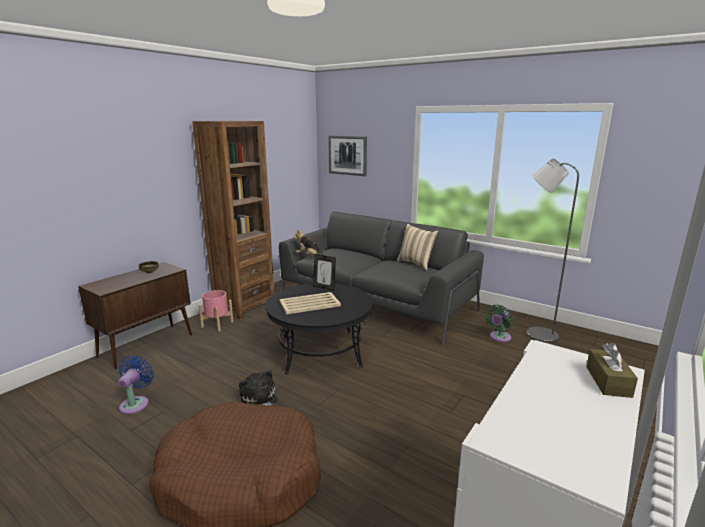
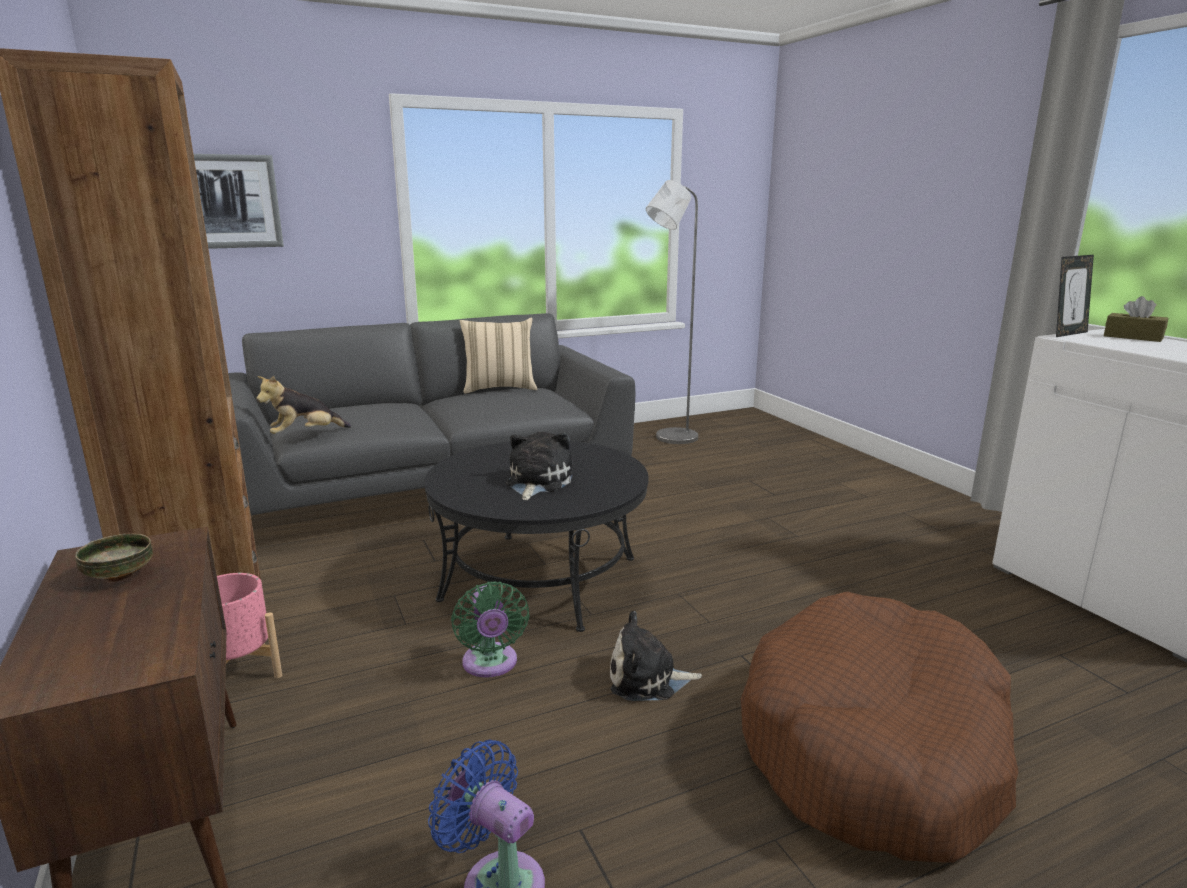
camera: 60 degrees left, 0 degrees up
(309, 304) = (537, 482): beige tray -> plush toy
(324, 287) = (480, 459): picture frame -> picture frame (1067, 334)
(499, 337) = (655, 456): green fan -> green fan (490, 664)

